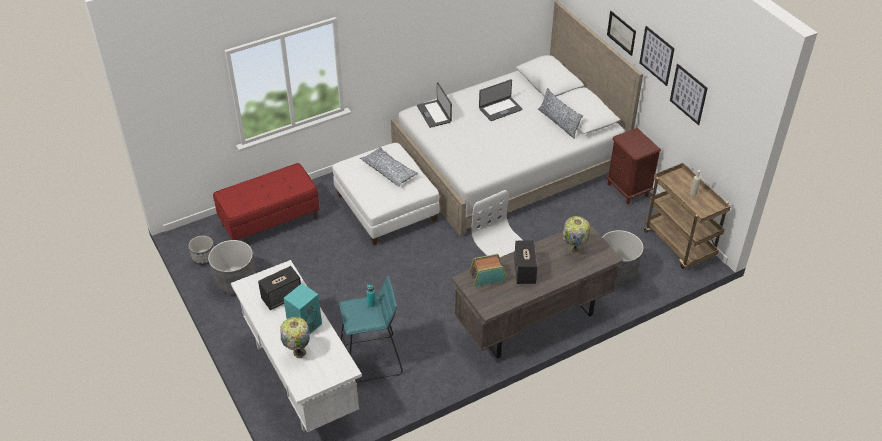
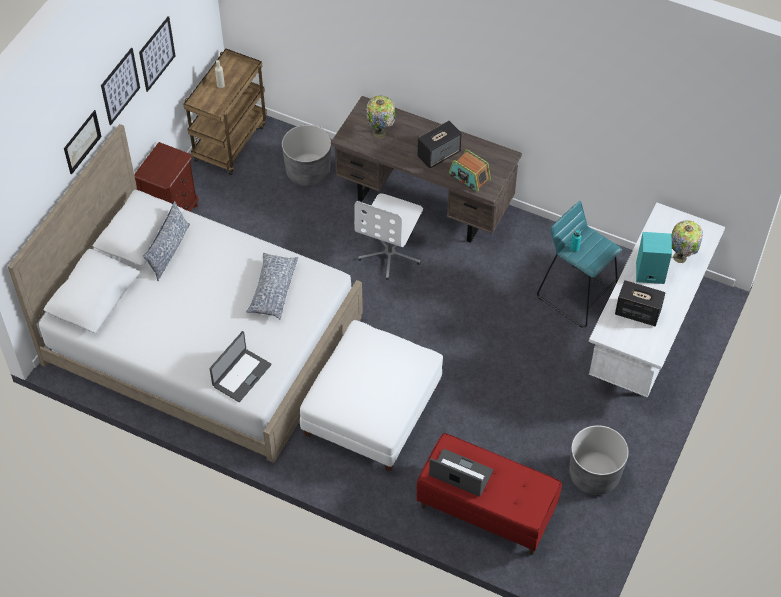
camera: 125 degrees left, 10 degrees up
(203, 257) = (591, 534): planter -> none
(389, 171) = (361, 377): pillow -> pillow (272, 290)
(500, 109) = (183, 316): laptop -> laptop (460, 474)

